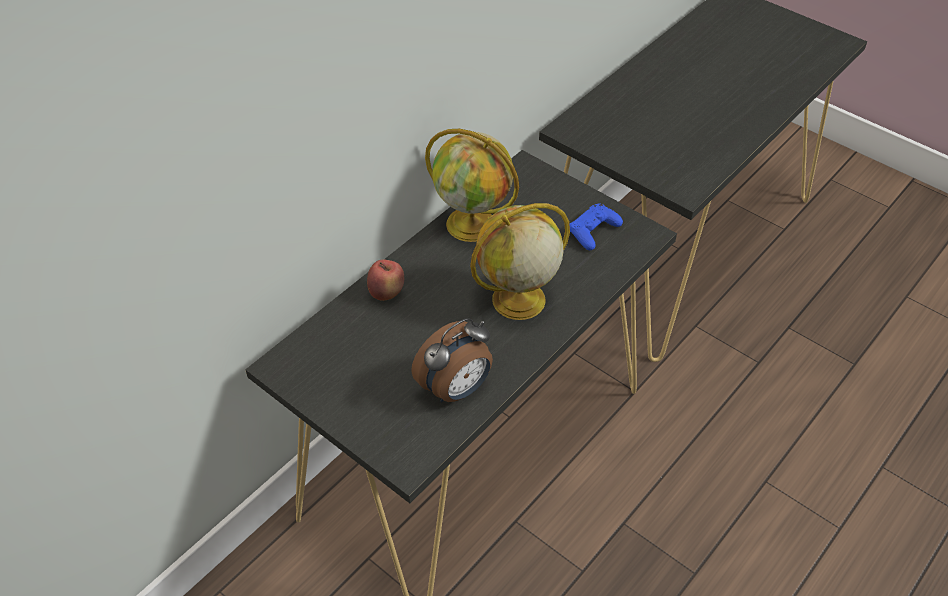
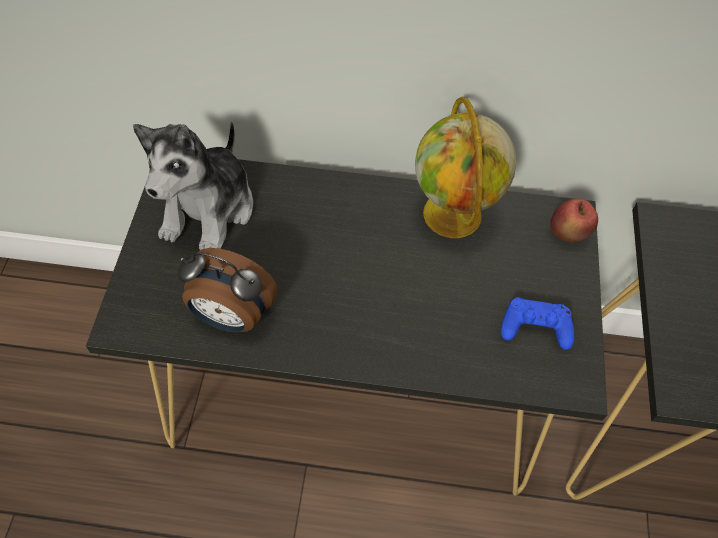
camera: 55 degrees right, 10 degrees up
(343, 361) = (209, 210): none -> plush toy
(386, 293) = (311, 197): apple -> apple (567, 234)
(517, 300) = (381, 308): globe -> none

